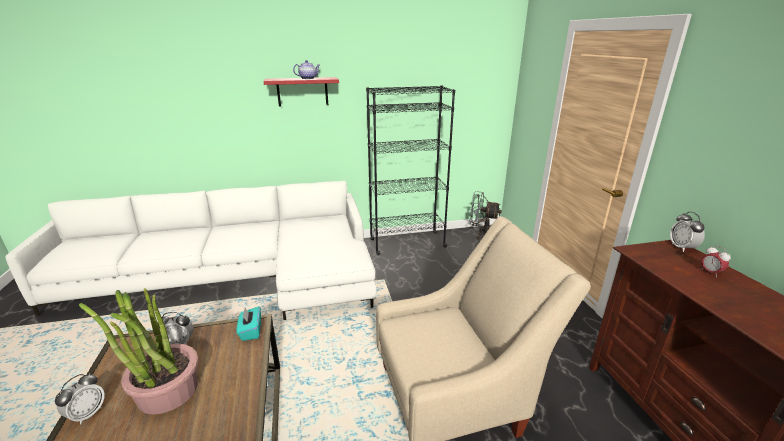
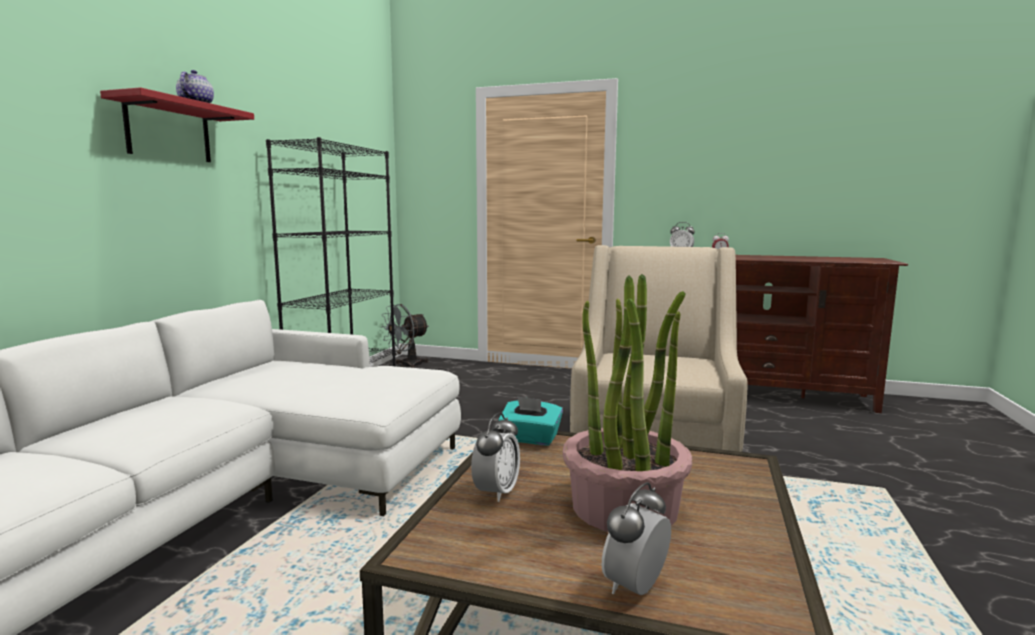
camera: 60 degrees left, 15 degrees down
(87, 414) = (635, 587): alarm clock -> alarm clock turned 105 degrees counterclockwise

